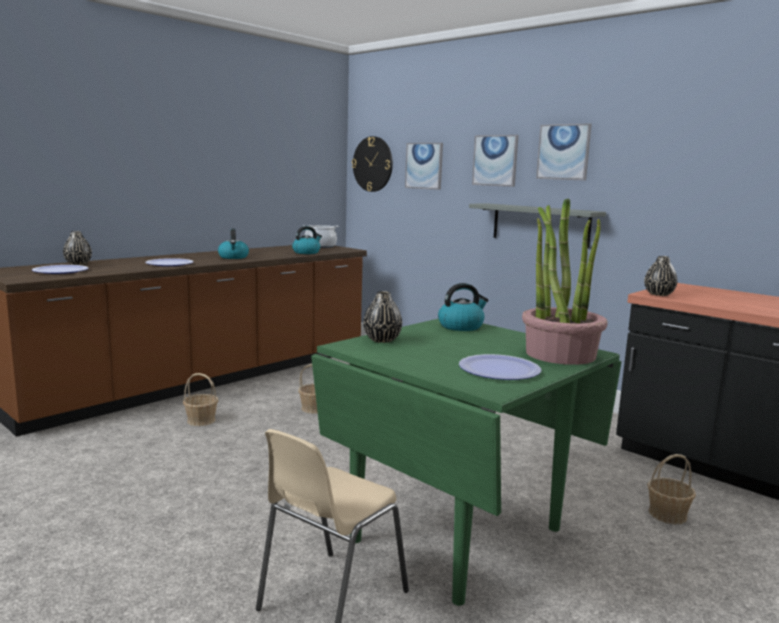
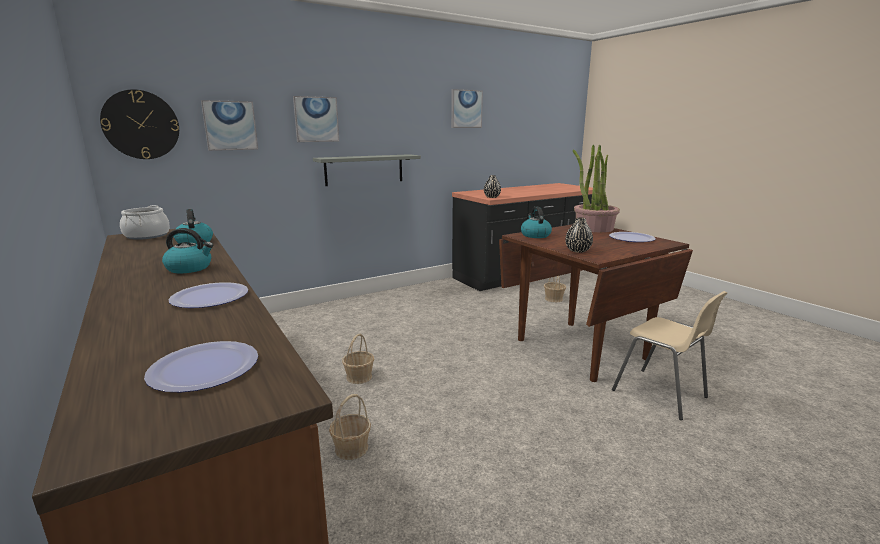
camera: 75 degrees left, 5 degrees up
(78, 264) = (117, 361): black vase -> none
(458, 535) = (581, 348): green dining table -> brown dining table
(563, 152) = (375, 112): picture -> picture (466, 109)

